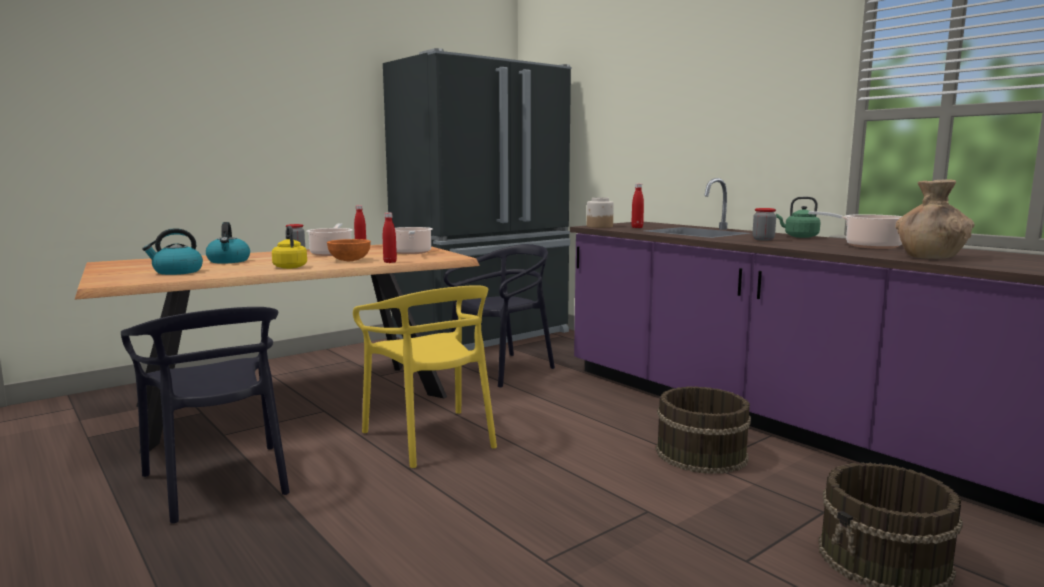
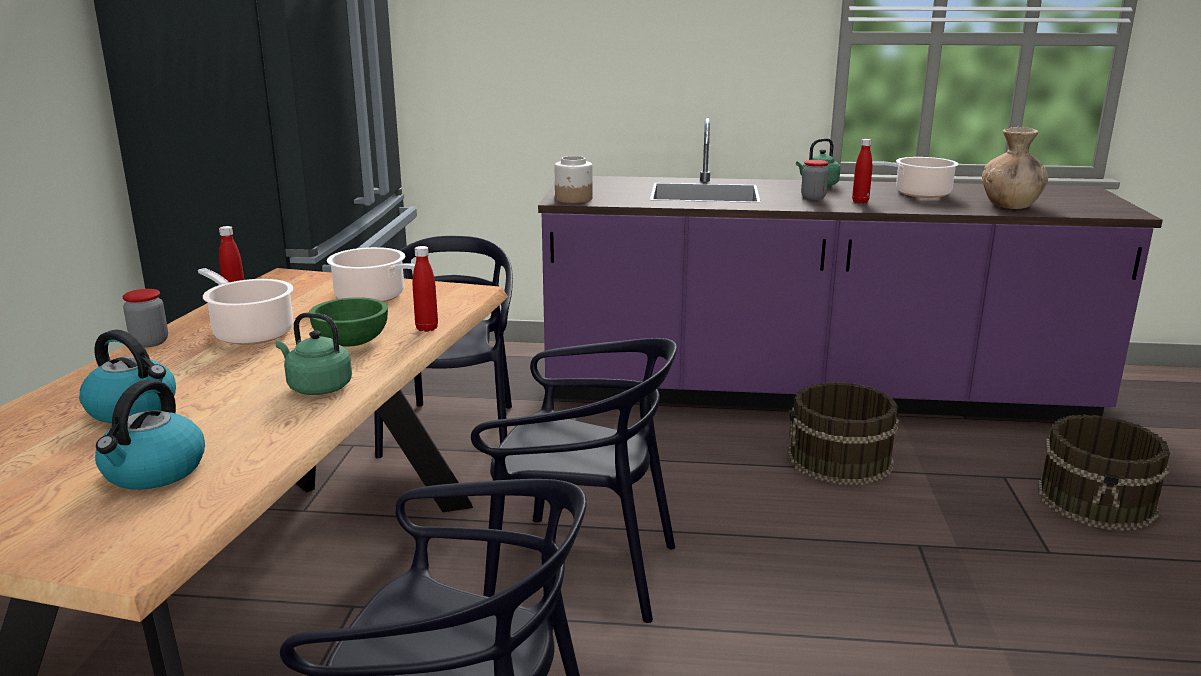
camera: 45 degrees left, 10 degrees up
(290, 267) = (317, 387): yellow kettle -> green kettle
(349, 260) = (351, 342): orange bowl -> green bowl
(431, 438) = (581, 571): yellow chair -> black chair
(637, 227) = (619, 193): red bottle -> red bottle (860, 201)

